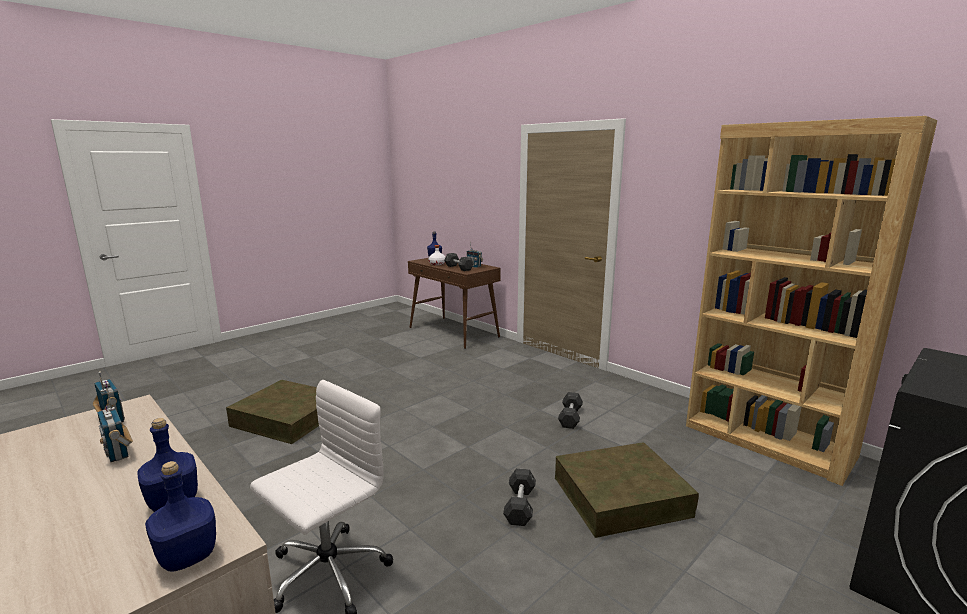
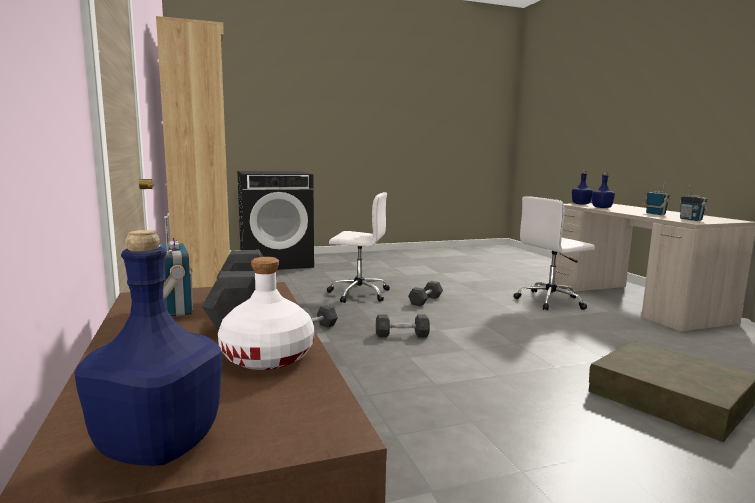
camera: 155 degrees left, 5 degrees down
(493, 430) = (402, 335): none -> grey dumbbell
(620, 496) = (358, 293): brown storage box -> white office chair

